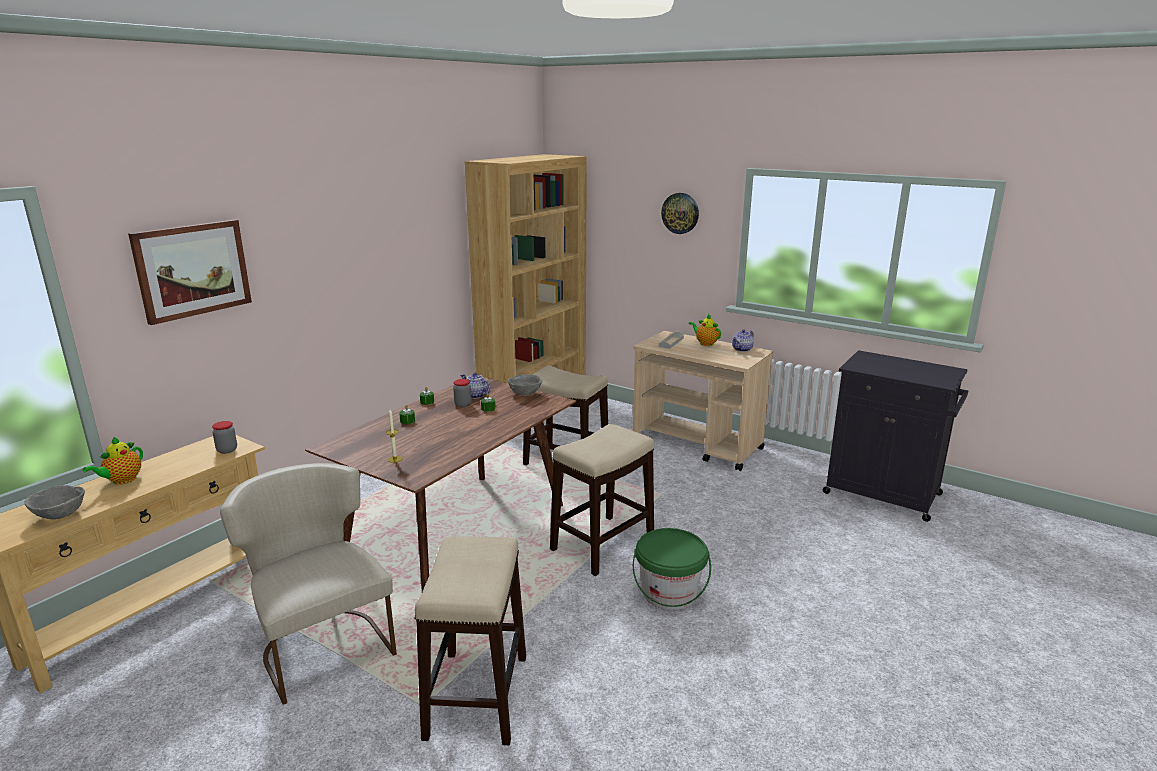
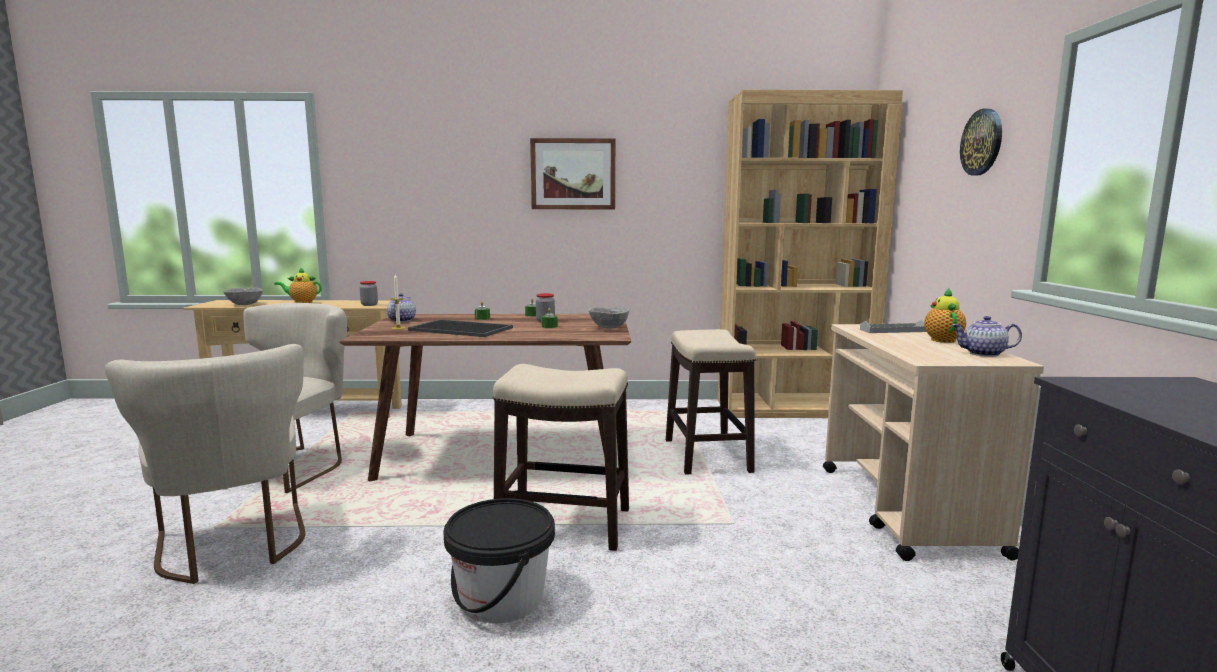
camera: 55 degrees right, 10 degrees down
(192, 270) = (412, 168): picture -> picture (573, 174)
(444, 437) = (462, 329): none -> tray
(475, 395) = (573, 320): teapot -> teapot (401, 320)
(477, 697) = (233, 547): stool -> beige chair
(669, 593) = (501, 598): green bucket -> black bucket

